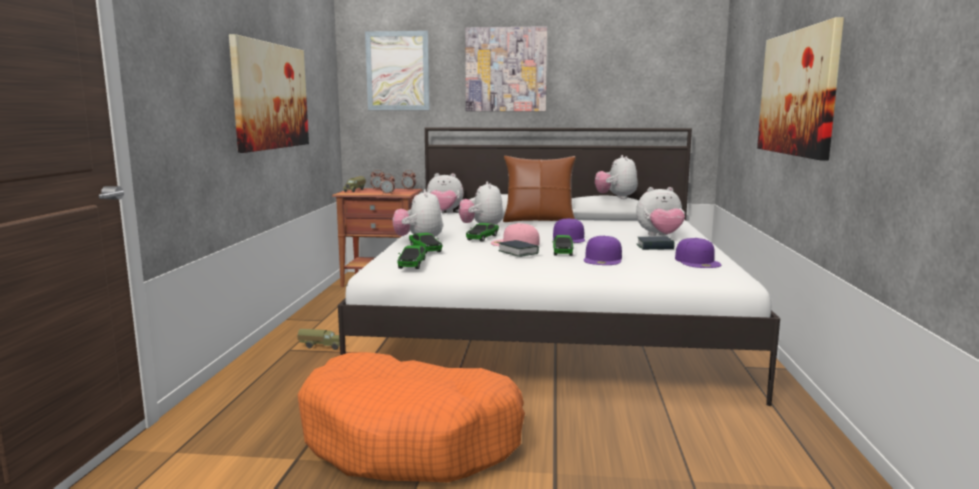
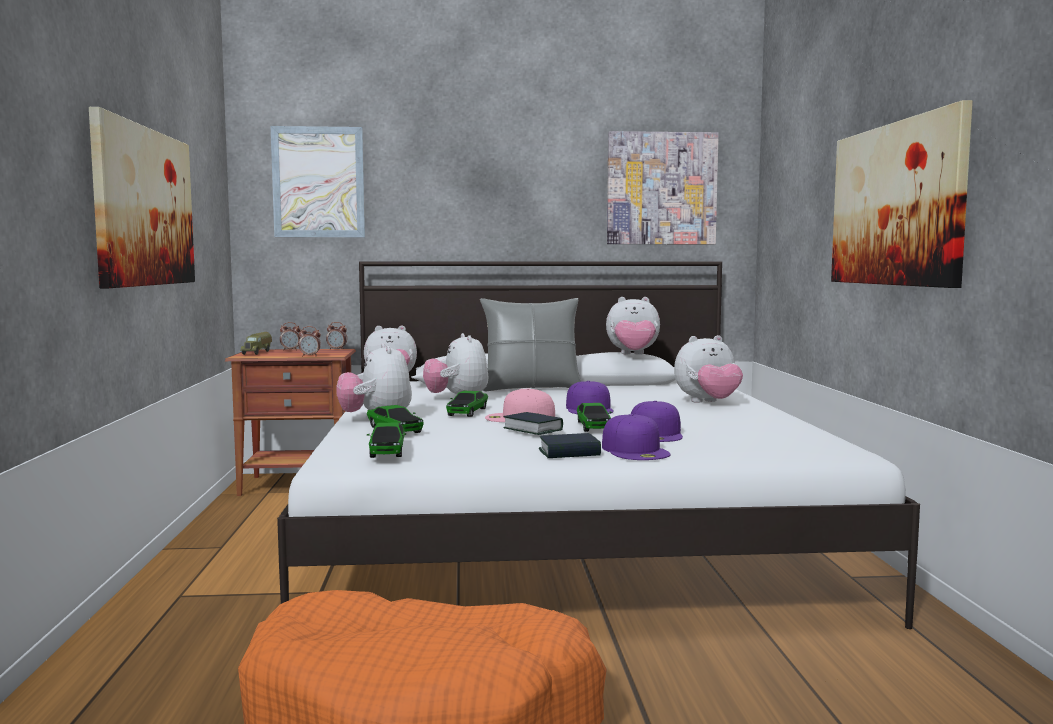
camera: 10 degrees left, 5 degrees down
(321, 346) = (231, 587): toy truck -> none
(506, 69) = (473, 182): picture -> picture (661, 189)
(539, 221) = (531, 388): brown pillow -> grey pillow
(616, 198) = (633, 354): plush toy -> plush toy turned 75 degrees counterclockwise
(655, 247) = (713, 416): book -> book (569, 453)
(698, 261) = (783, 432): purple cap -> purple cap (635, 450)

